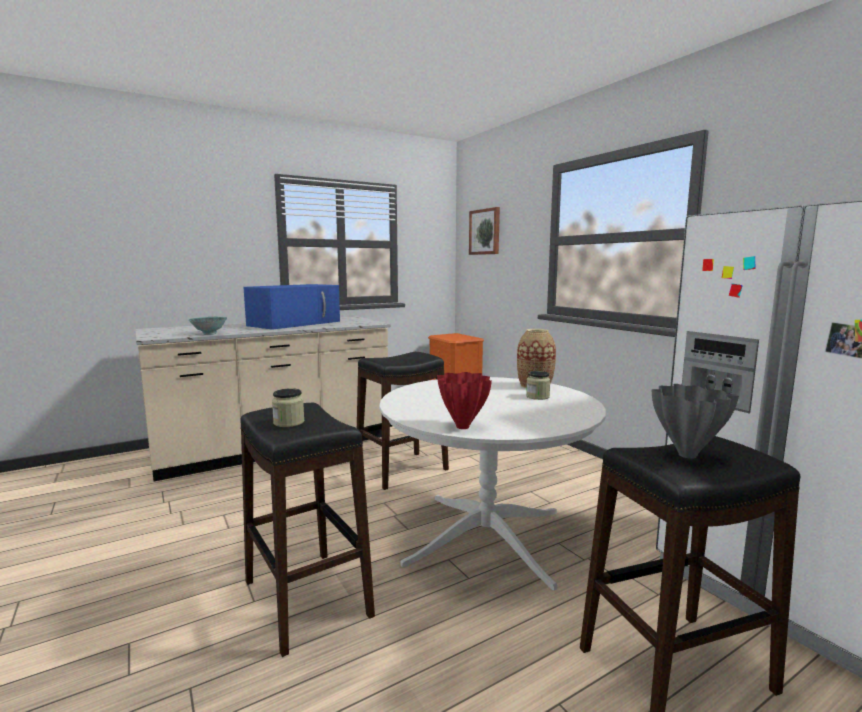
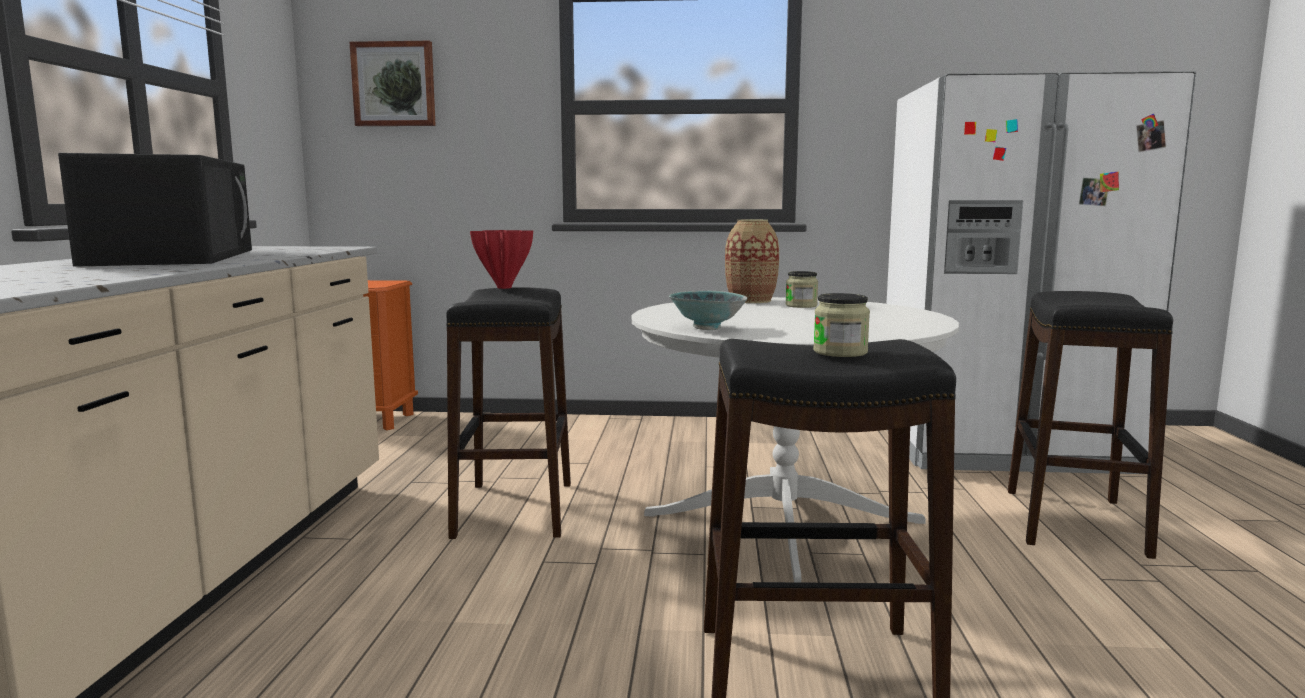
camera: 55 degrees left, 0 degrees up
(209, 334) = (109, 277): bowl -> bowl (707, 328)
(295, 323) = (174, 257): blue microwave -> black microwave
(463, 426) = (889, 332): red vase -> red vase (504, 287)
(685, 455) = (1092, 300): grey vase -> none

